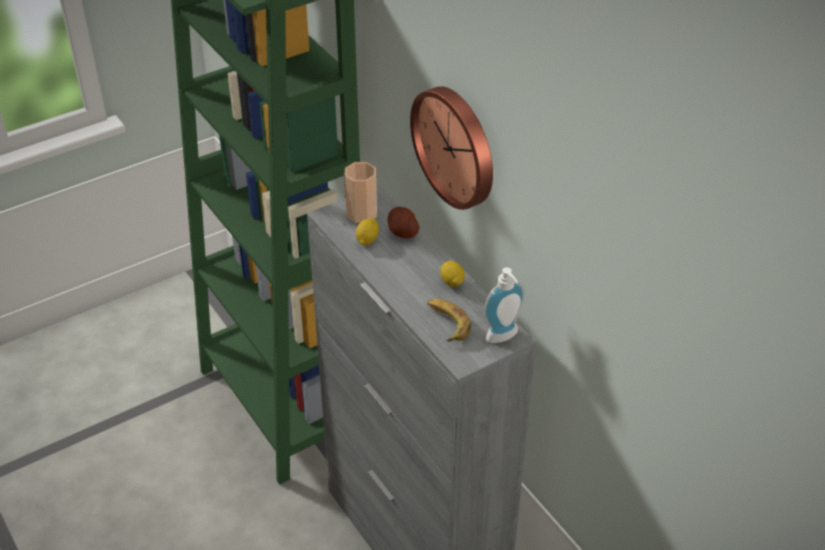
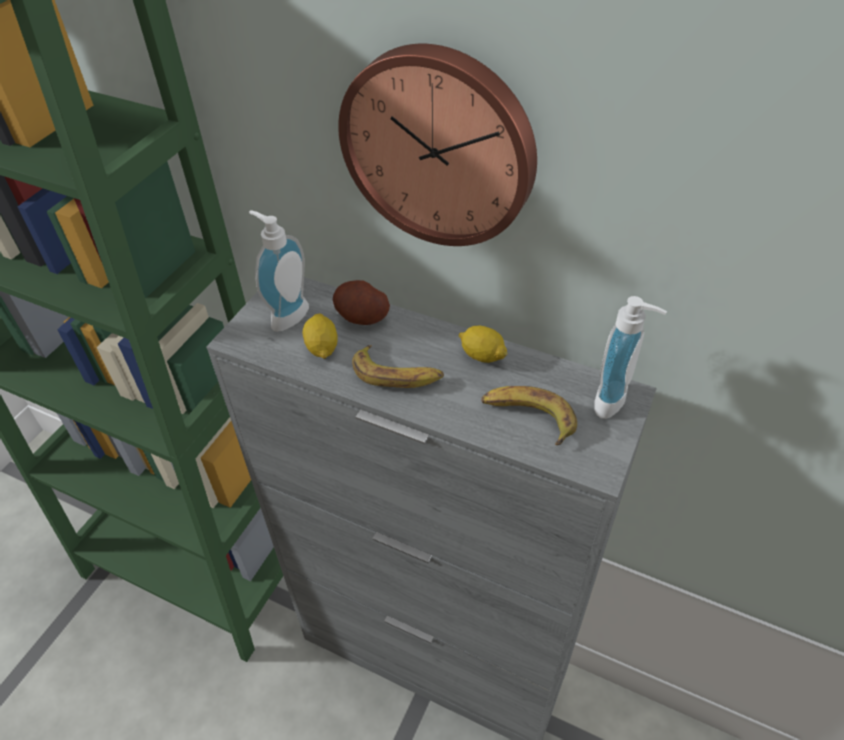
camera: 30 degrees left, 5 degrees up
(361, 213) = (286, 315): cup -> soap dispenser
(396, 271) = (397, 375): none -> banana

